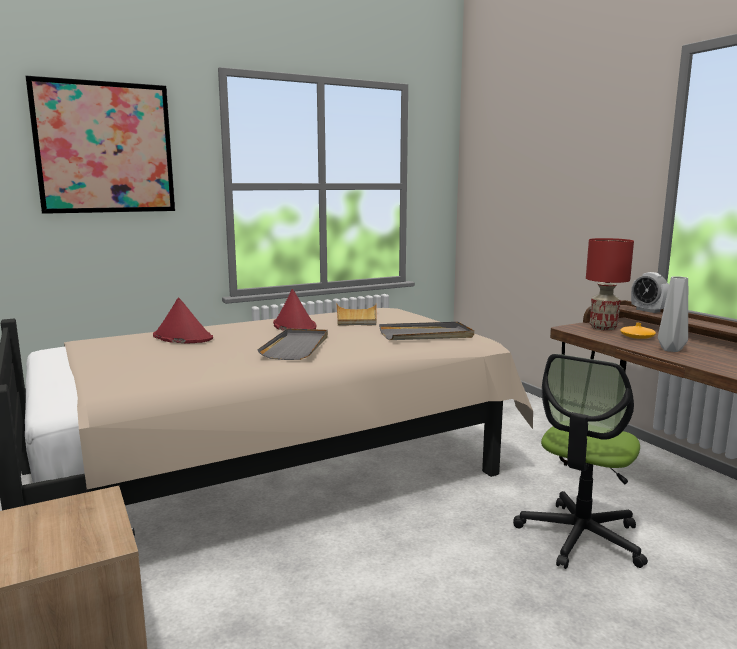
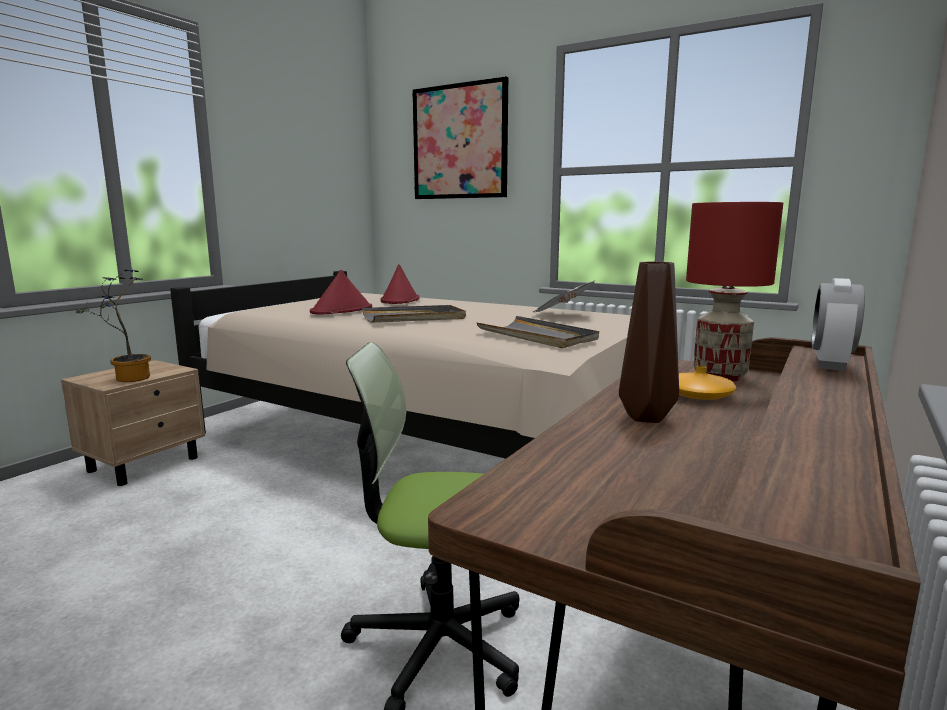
camera: 60 degrees right, 0 degrees up
(95, 532) = (128, 378): none -> potted plant
(294, 326) = (486, 309): red hat -> red hat (342, 310)
(356, 317) = (562, 315): beige tray -> newspaper
(670, 349) = (647, 417): grey vase -> brown vase

